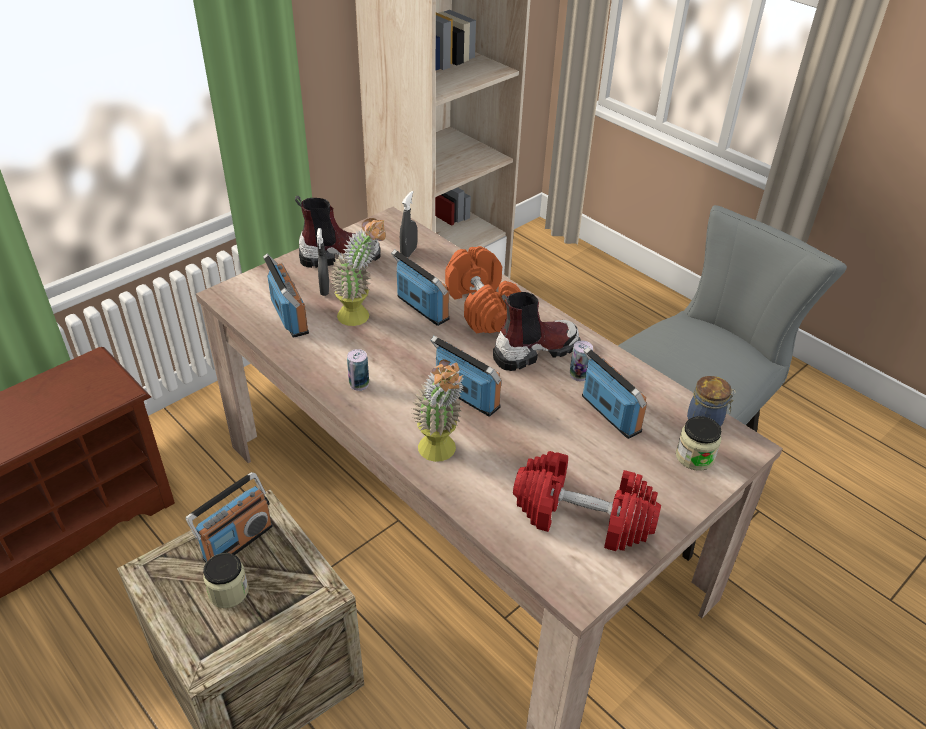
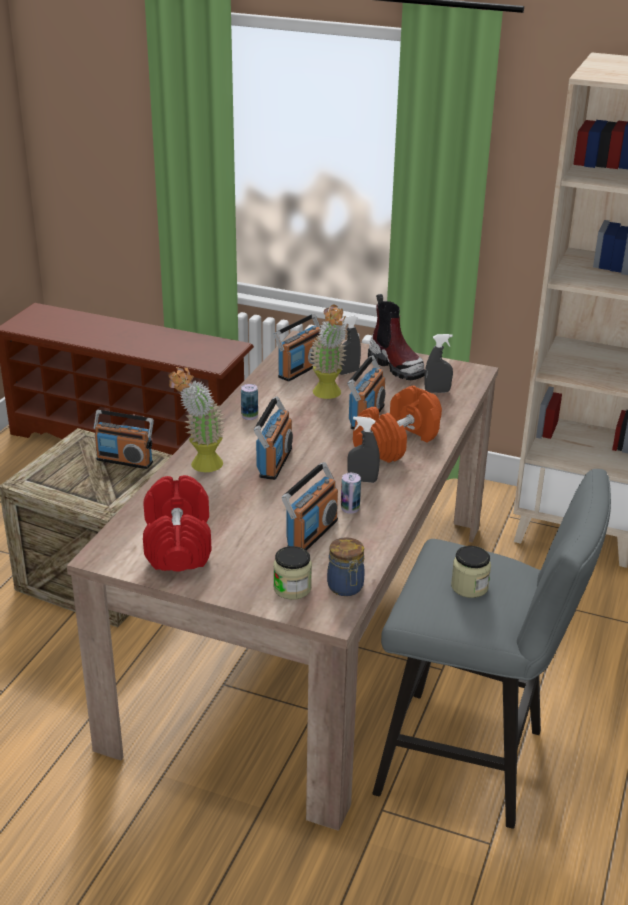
camera: 65 degrees right, 10 degrees down
(228, 592) = (82, 471): jar -> jar (469, 587)
(535, 351) = (362, 480): boot -> grey spray bottle

